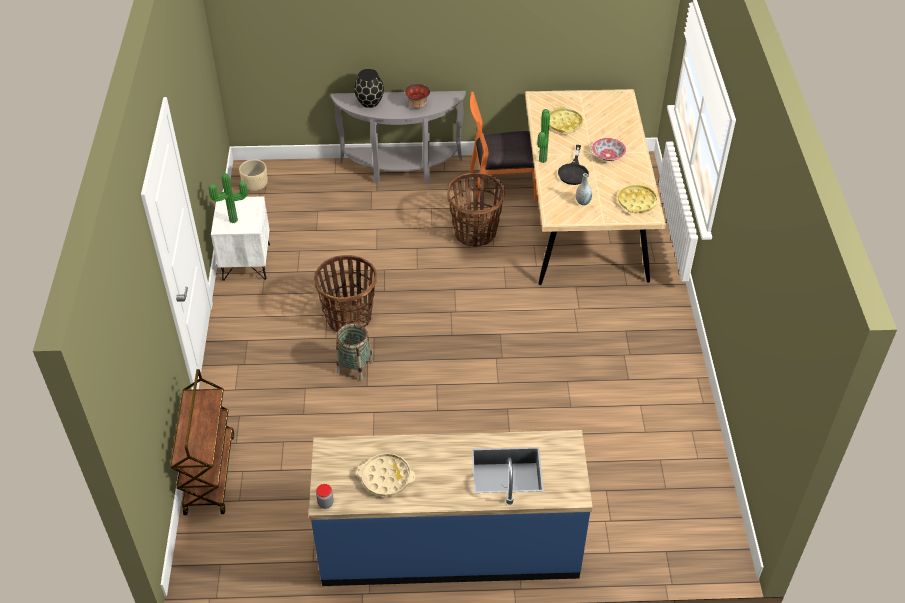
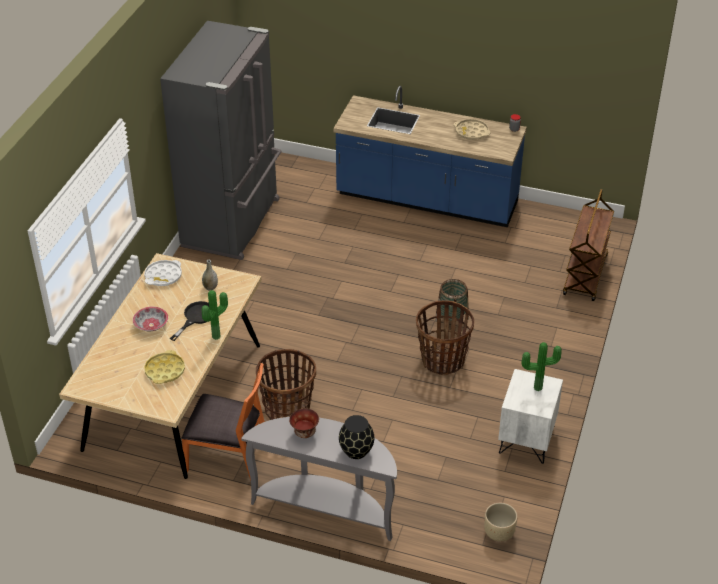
camera: 160 degrees left, 5 degrees down
(637, 202) = (163, 276): yellow tray -> white tray
(672, 429) = (233, 222): none -> grey fridge

